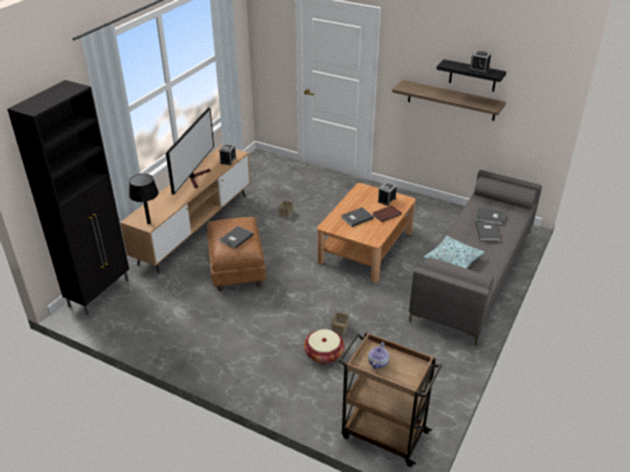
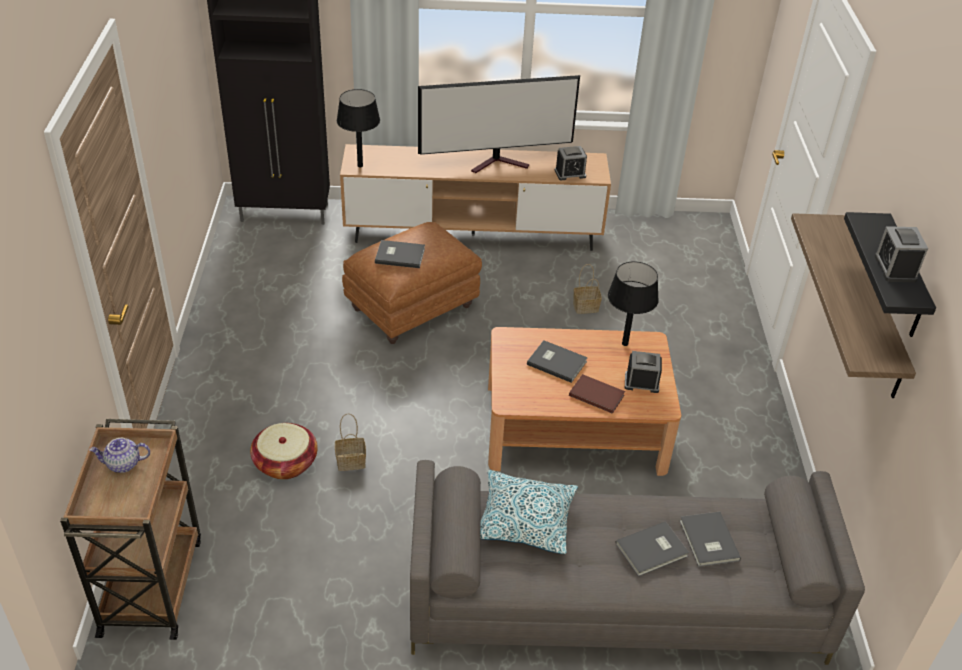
camera: 60 degrees right, 5 degrees up
(358, 195) = (625, 343): none -> black table lamp

